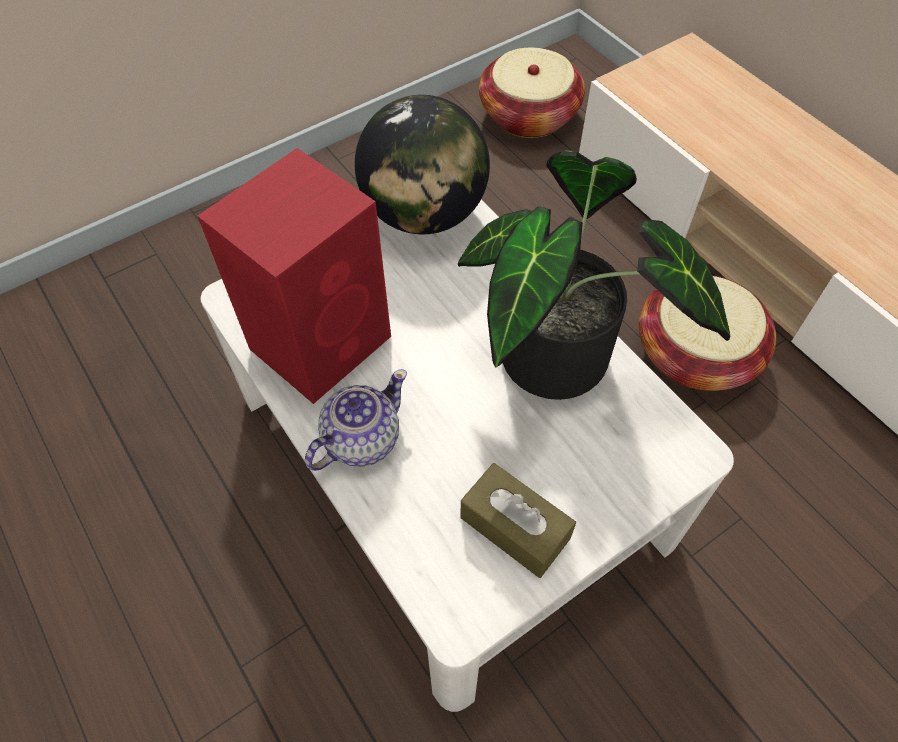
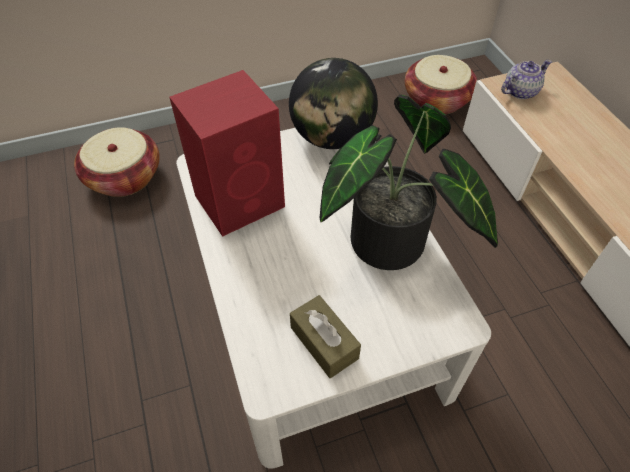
camera: 15 degrees right, 5 degrees down
(360, 439) = (244, 264): teapot -> teapot (519, 91)
(695, 353) = (507, 275): basket -> basket (124, 177)

